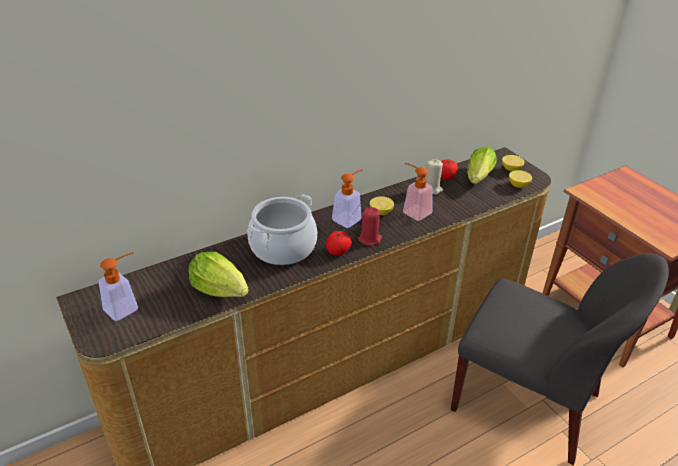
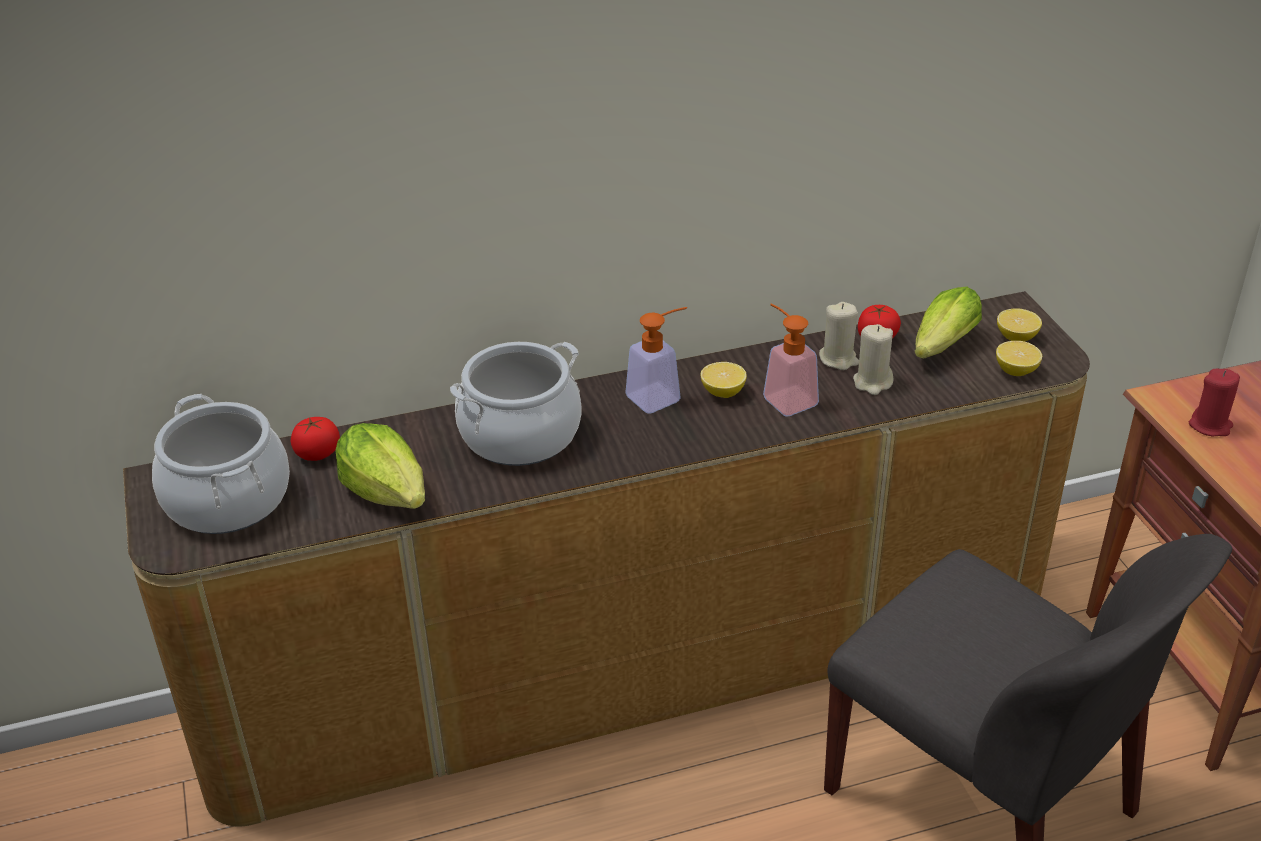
camera: 15 degrees right, 0 degrees up
(126, 306) = (227, 500): soap dispenser -> cooking pot
(338, 251) = (615, 453): tomato -> tomato (318, 453)
(370, 239) = (682, 439): red candle -> red candle (1210, 426)
(453, 199) = (872, 382): none -> beige candle

